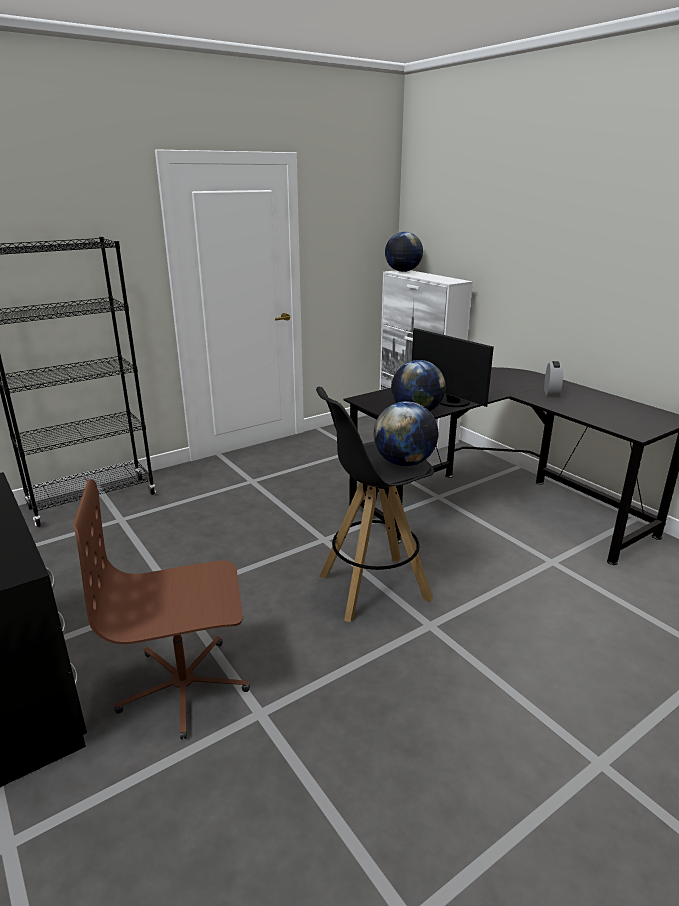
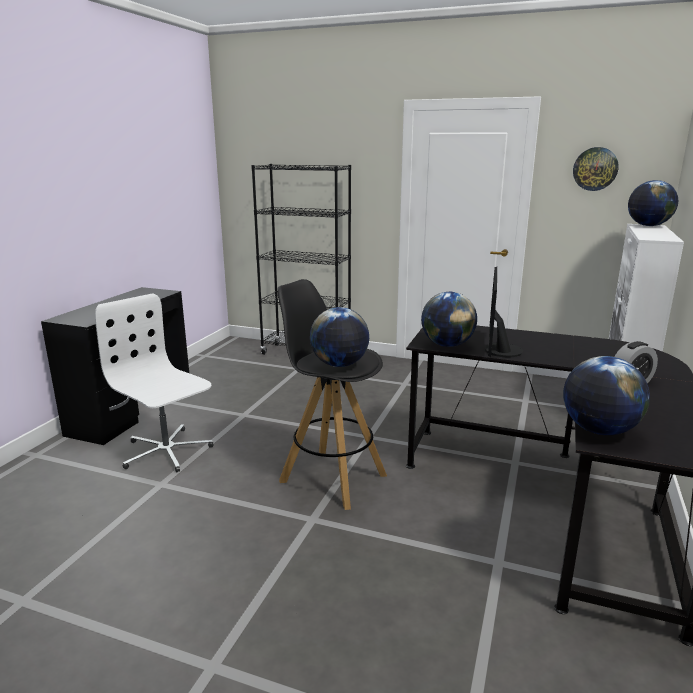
camera: 55 degrees right, 5 degrees down
(184, 686) = (166, 451): brown office chair -> white office chair
(345, 224) = (595, 169): none -> wall clock
(619, 427) = (599, 430): none -> globe

